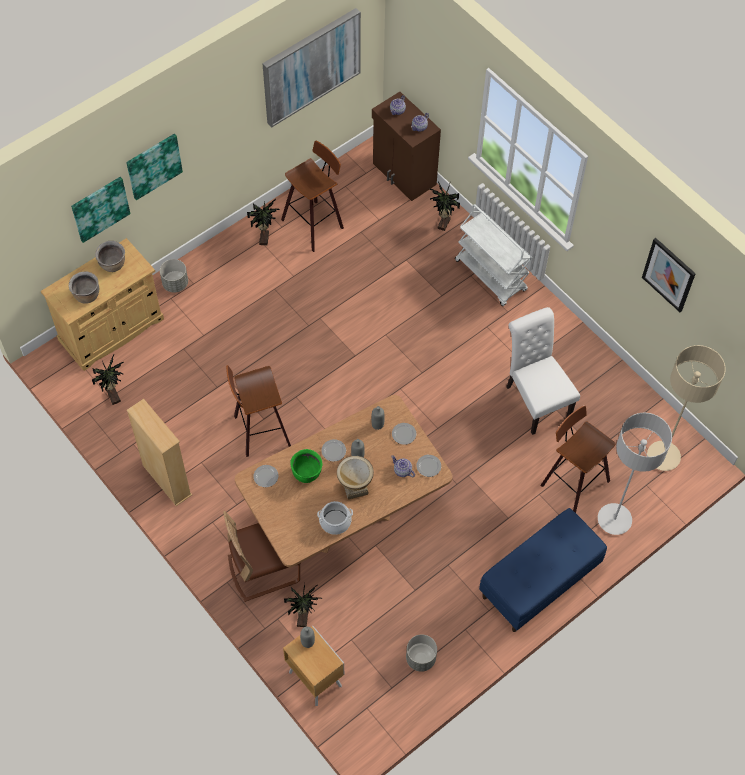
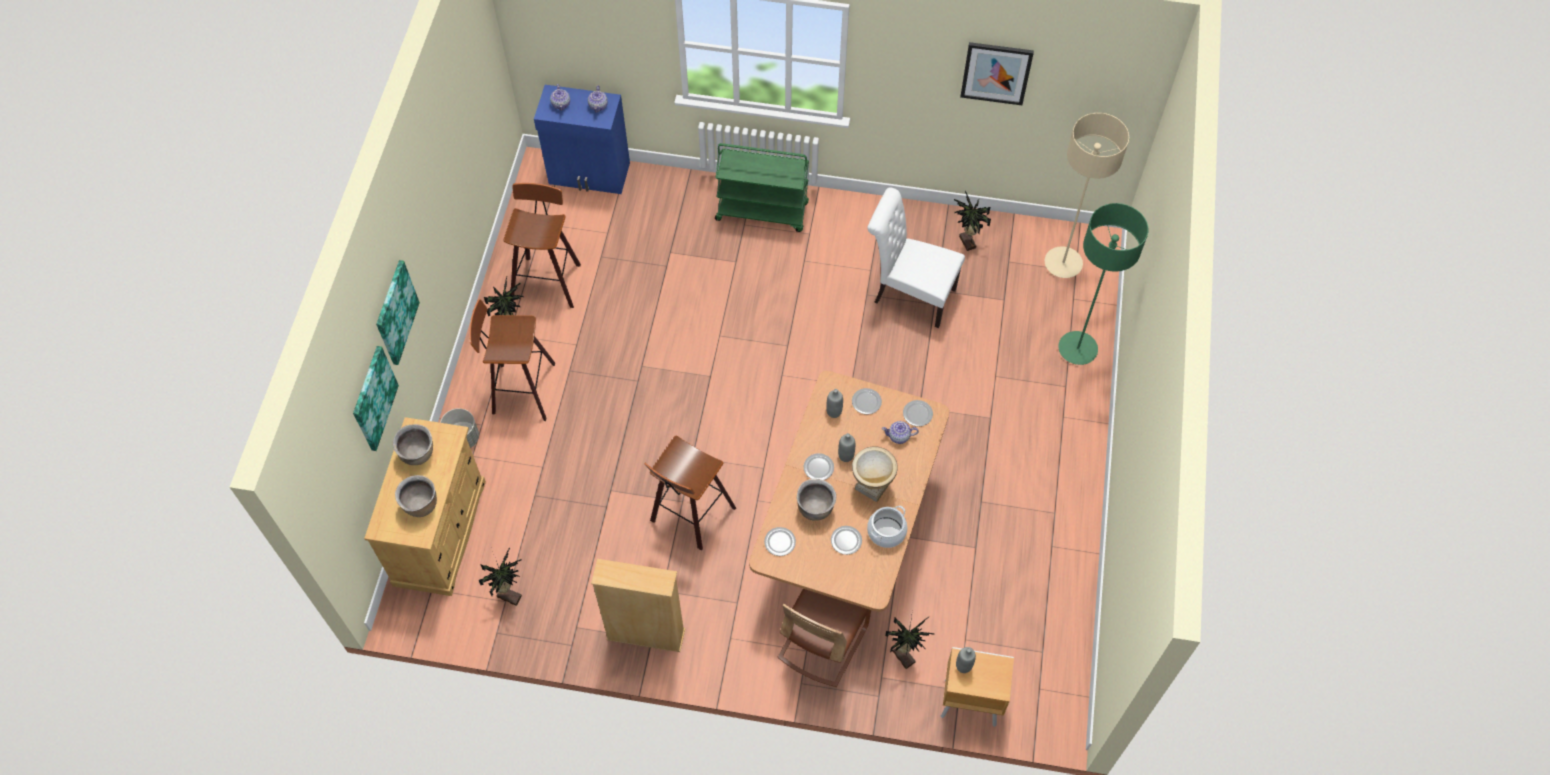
camera: 40 degrees left, 0 degrees up
(305, 507) = (845, 541): none -> plate
(307, 473) = (815, 508): green cooking pot -> brown cooking pot
(311, 66) = (465, 104): picture -> none
(404, 175) = (589, 174): brown cabinet -> blue cabinet
(420, 658) = (1040, 604): grey planter -> none
(442, 224) = (671, 195): potted plant -> potted plant (966, 243)
(491, 275) = (763, 211): white cart -> green cart
(539, 582) = (1071, 453): blue bench -> none
(572, 483) = (1013, 344): stool -> stool (521, 390)
(614, 519) = (1077, 349): grey floor lamp -> green floor lamp

